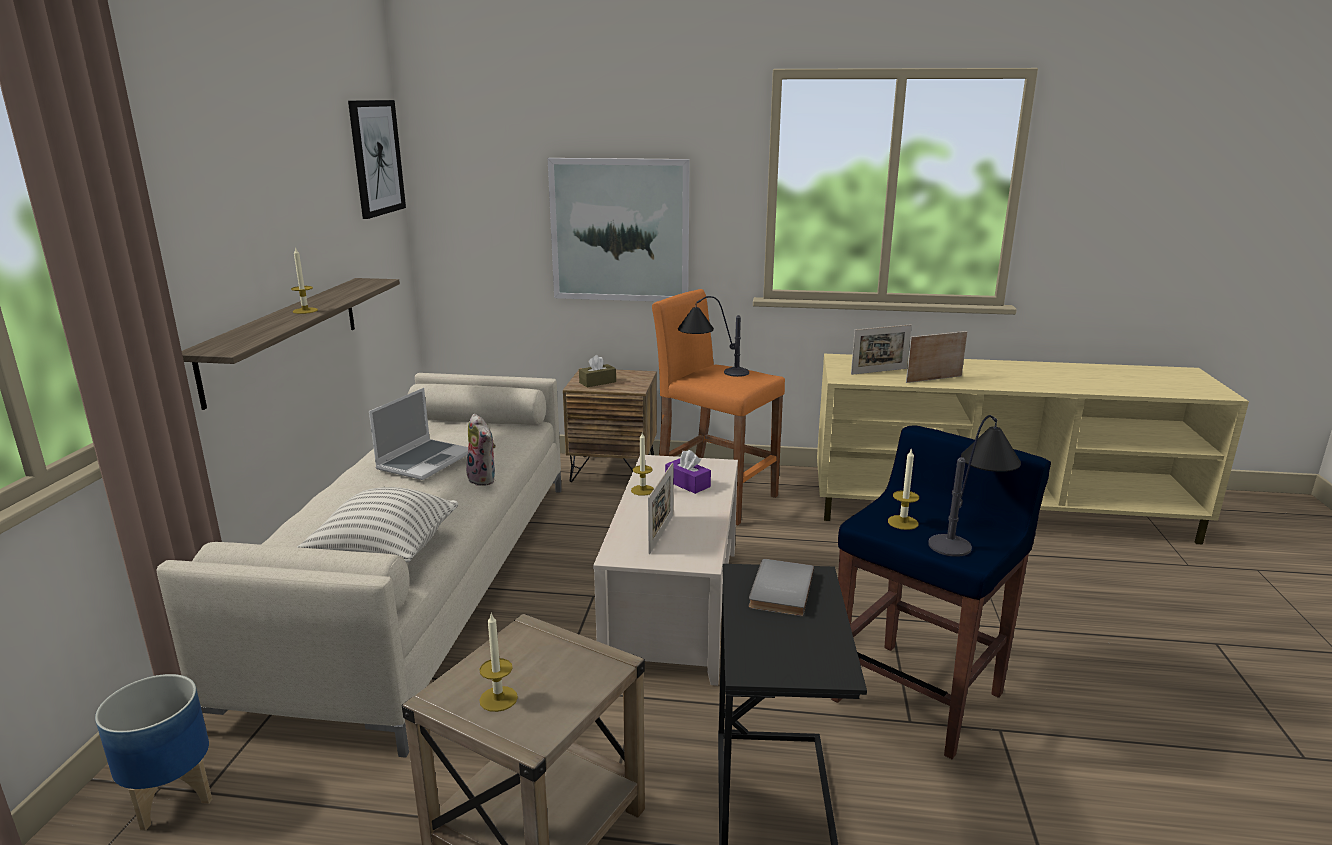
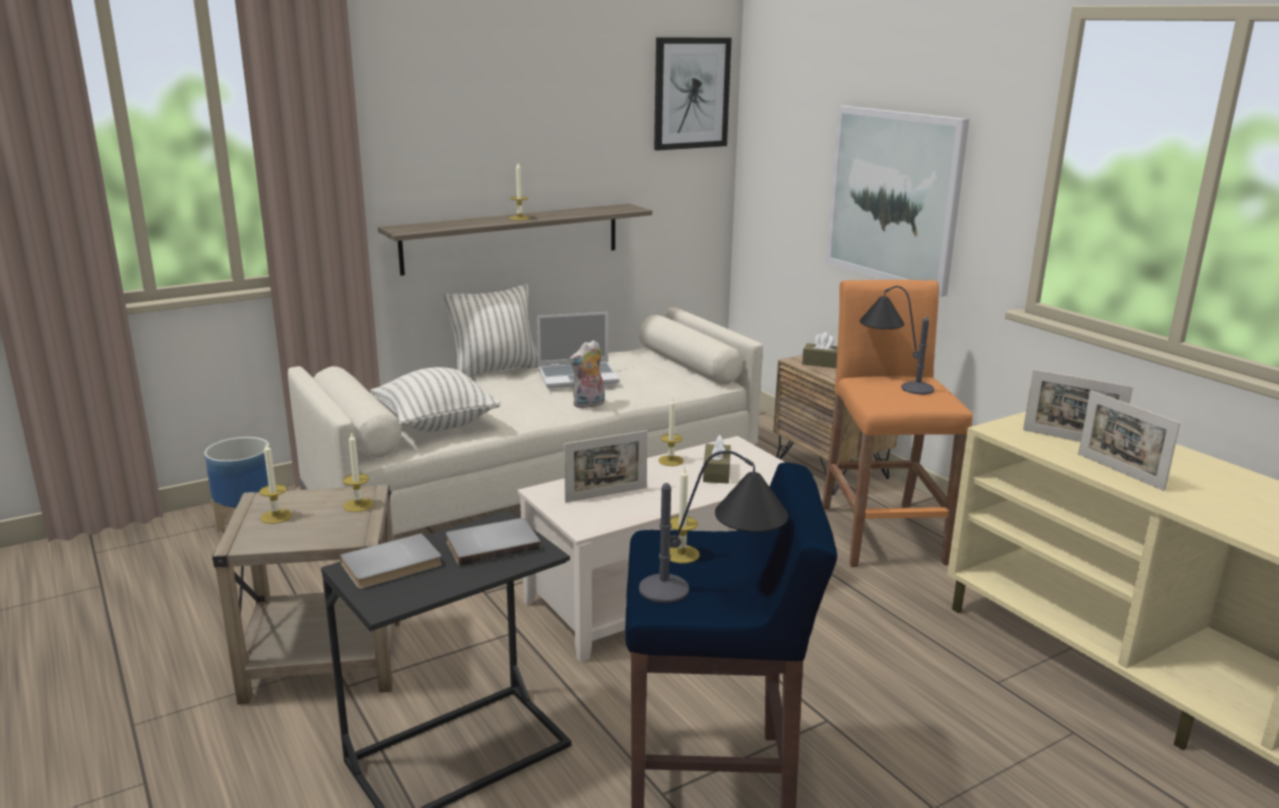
camera: 50 degrees right, 0 degrees up
(328, 486) = (495, 370): none -> pillow
(484, 479) = (589, 405): plush toy -> plush toy turned 45 degrees clockwise
(546, 642) = (358, 505): none -> candle
(687, 484) = (716, 472): purple tissue box -> brown tissue box
(767, 646) = (393, 566): none -> grey book
(934, 379) = (1119, 471): picture frame -> picture frame turned 150 degrees counterclockwise

